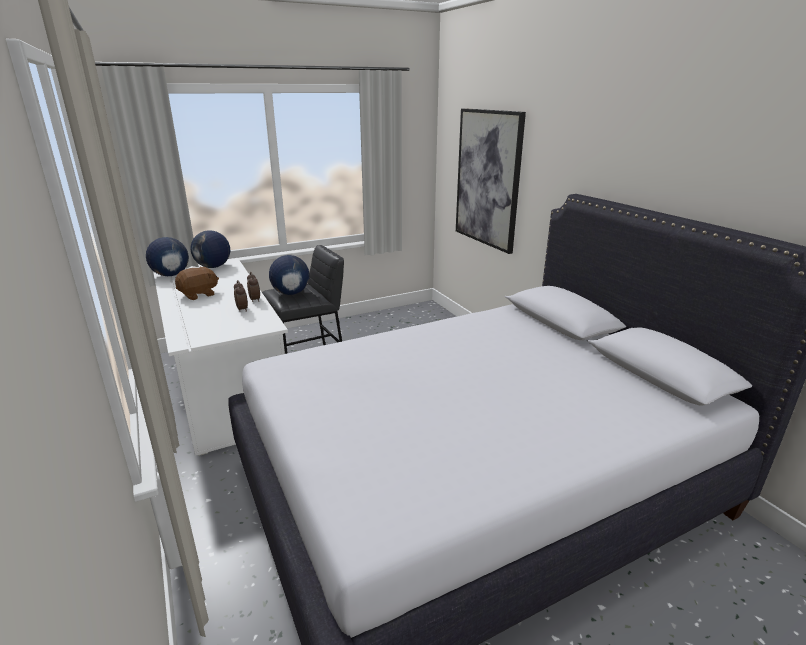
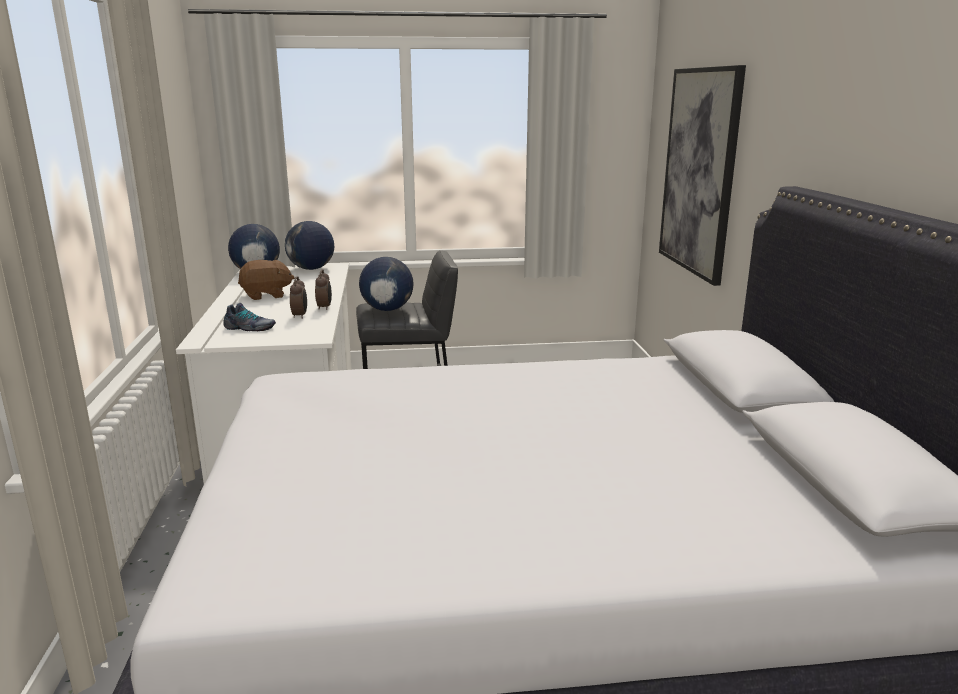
camera: 20 degrees right, 5 degrees down
(212, 325) = (249, 328): none -> shoe

